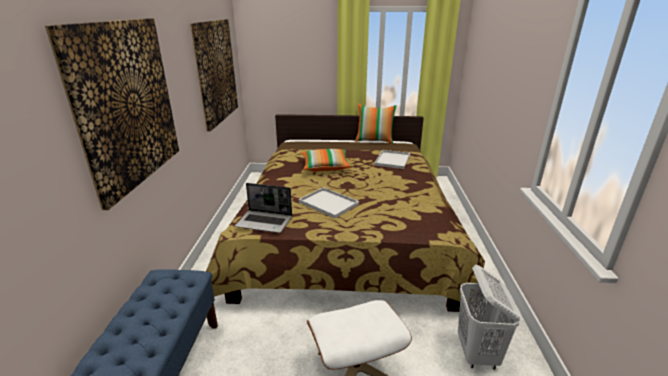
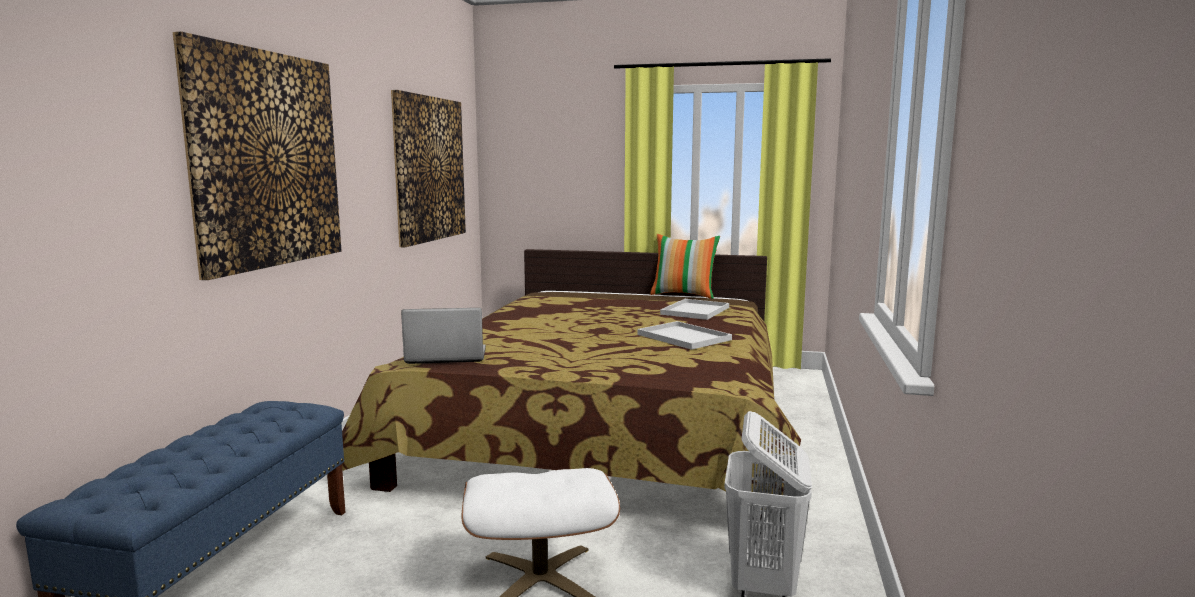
camera: 10 degrees right, 15 degrees down
(265, 222) = (445, 356): laptop -> laptop turned 150 degrees clockwise
(325, 167) = (579, 313): pillow -> none
(327, 203) = (554, 344): white tray -> white tray (682, 337)

